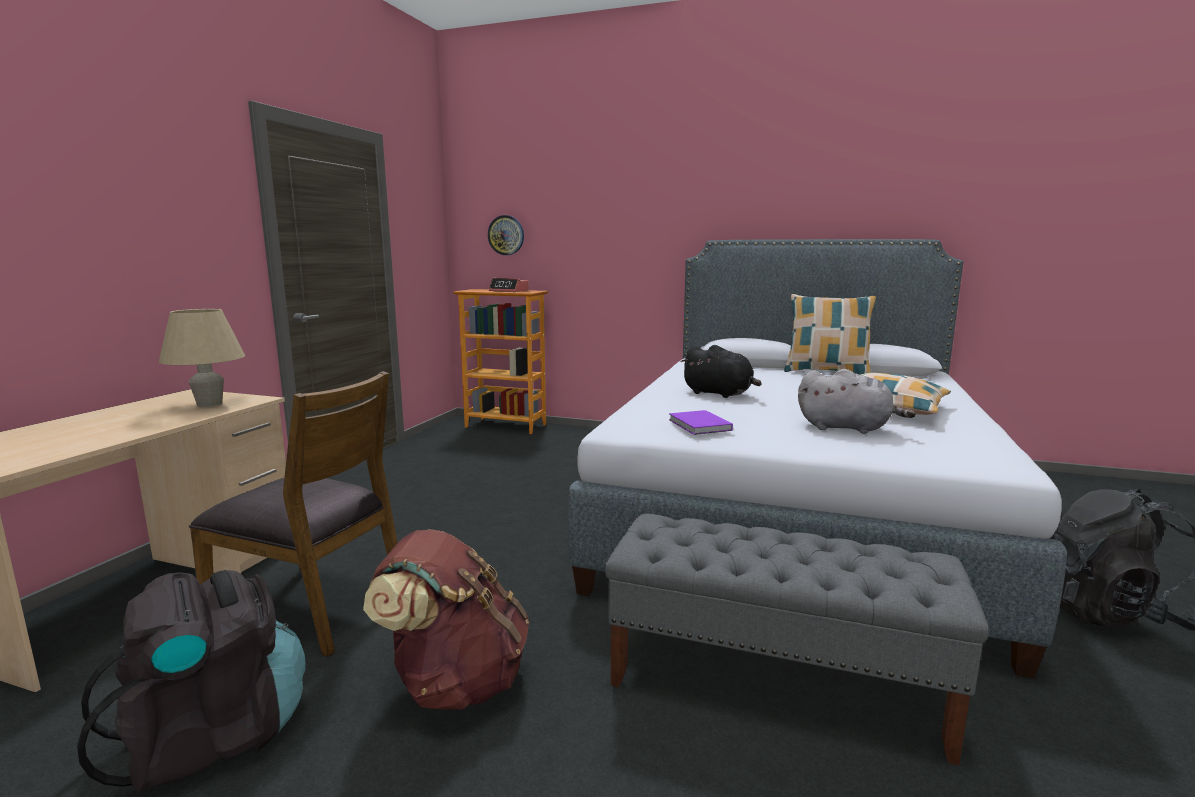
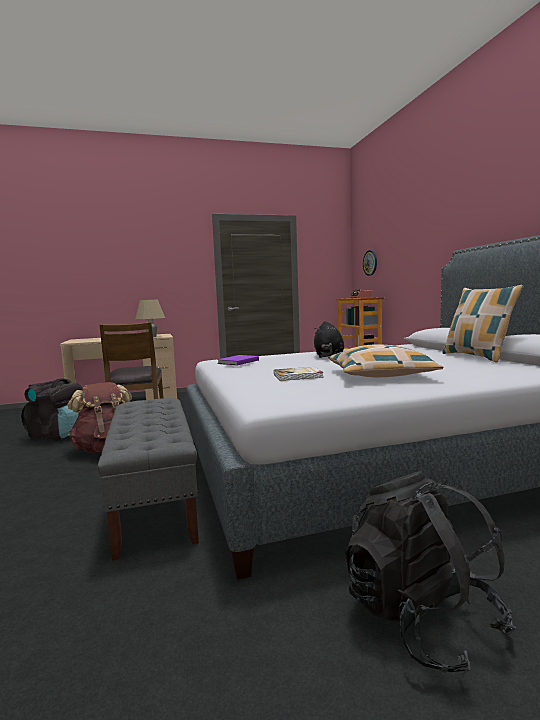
camera: 55 degrees right, 5 degrees down
(847, 428) = (298, 376): grey plush toy -> book

